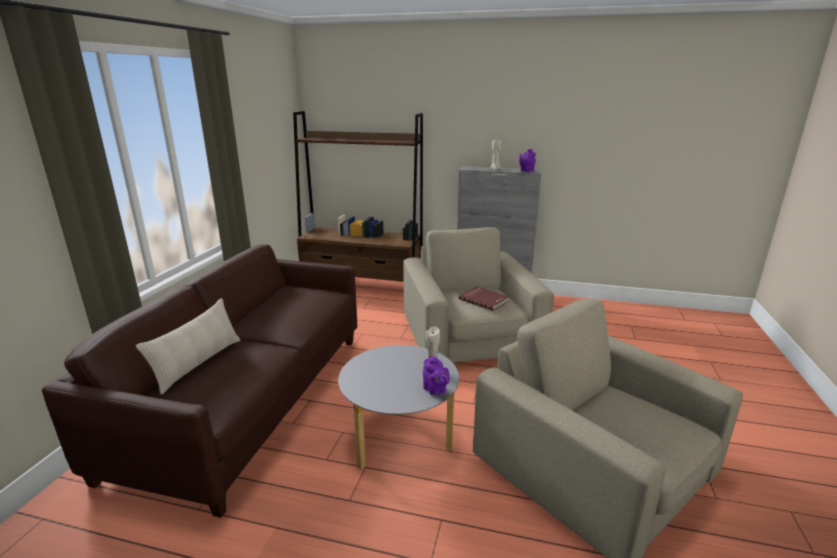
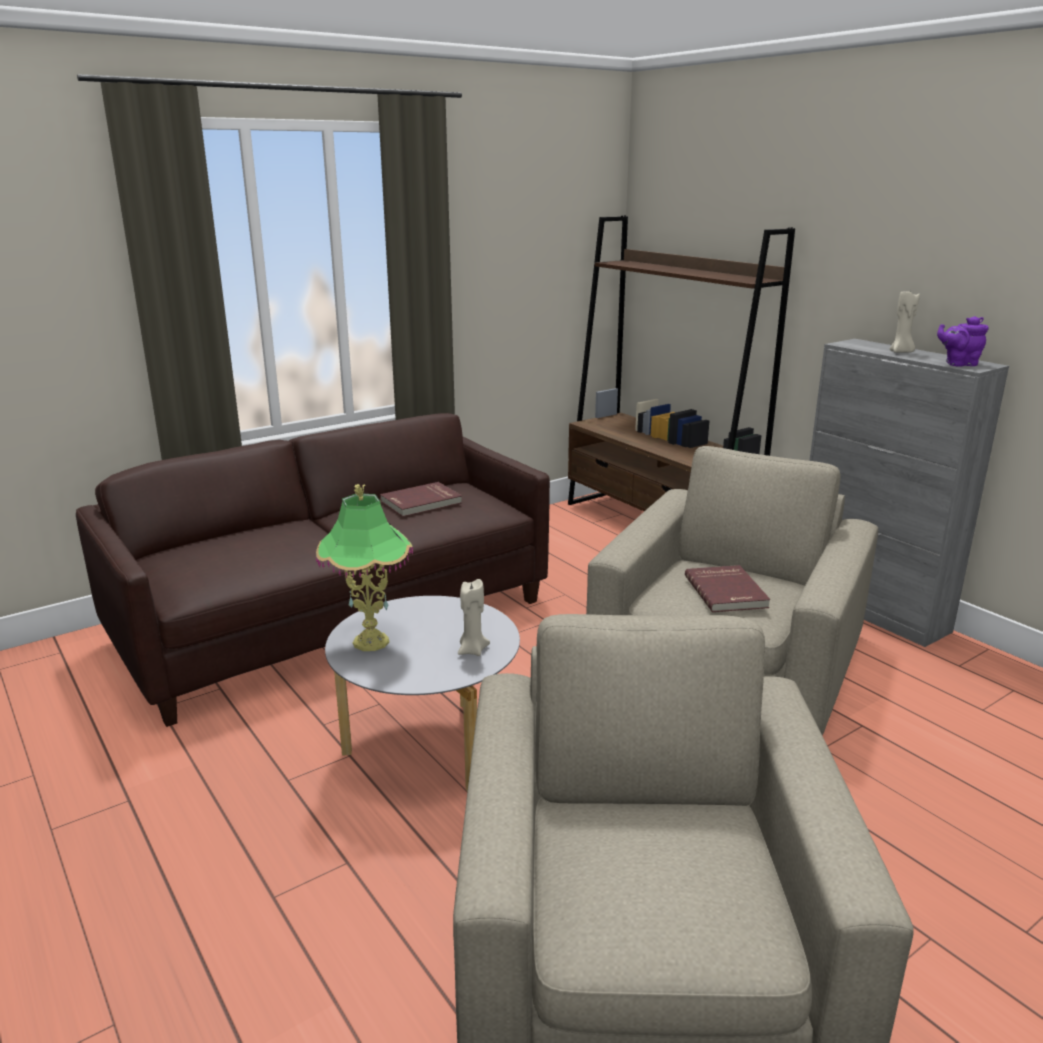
camera: 40 degrees right, 0 degrees up
(198, 363) = (239, 538): beige pillow -> none
(287, 303) = (421, 502): none -> red book
(375, 388) = (371, 642): none -> table lamp
(435, 391) = (432, 677): purple teapot -> none

